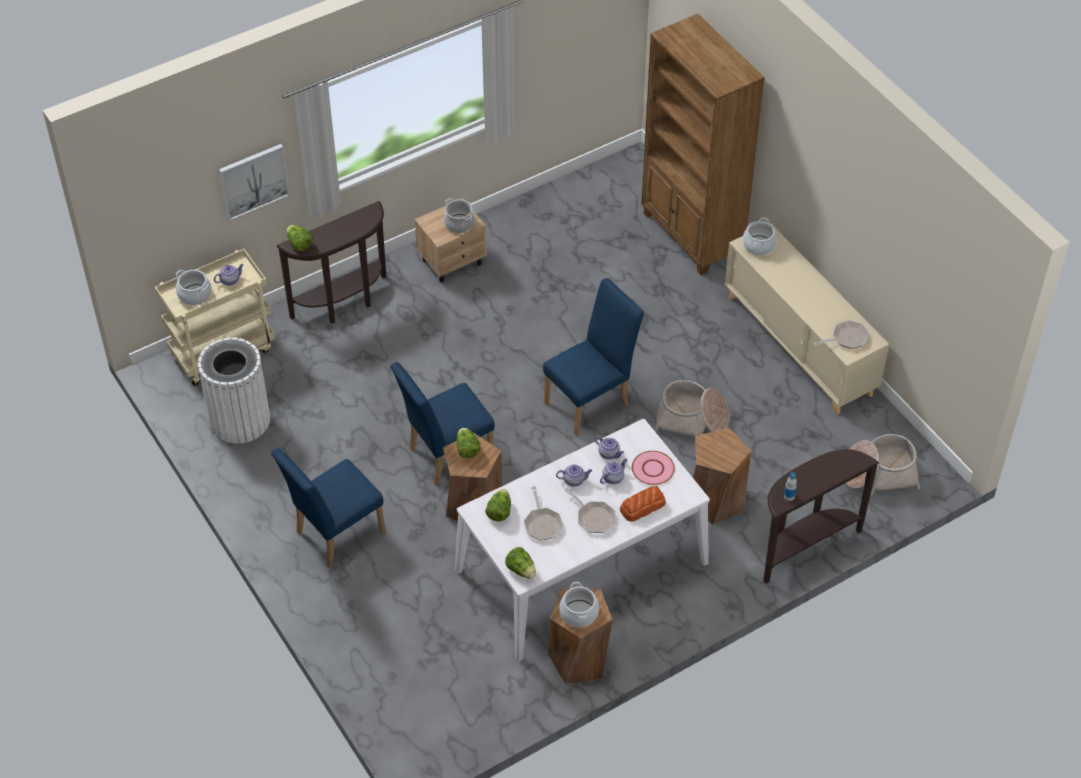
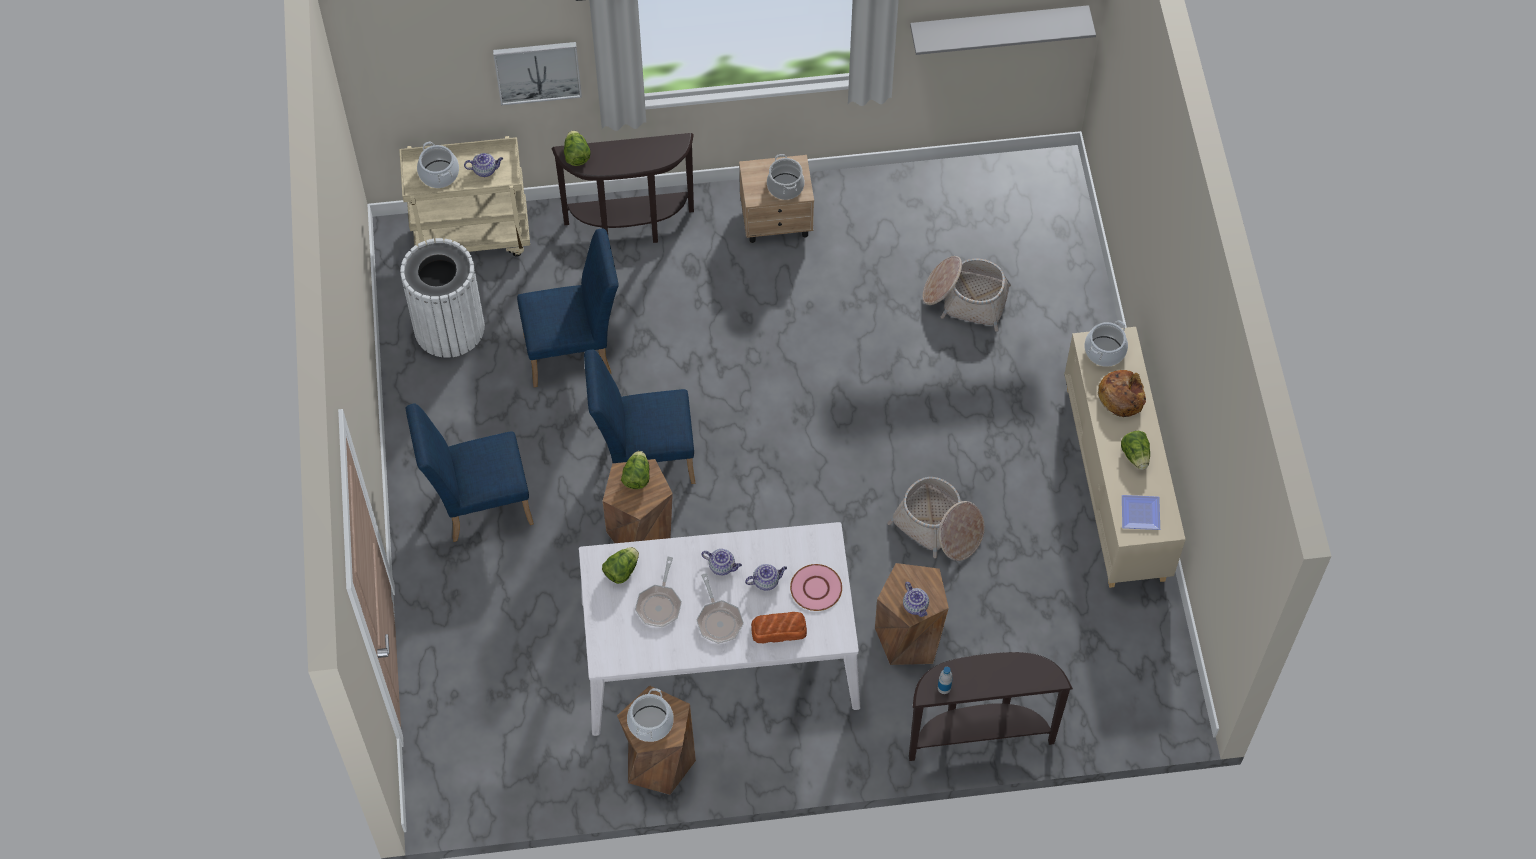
camera: 25 degrees right, 10 degrees up
(521, 570) = (607, 650): lettuce -> lettuce (1135, 456)
(579, 45) = (998, 26): none -> grey shelf
(592, 401) = (839, 457): blue chair -> blue chair (575, 353)
(609, 453) = (778, 550): teapot -> teapot (916, 606)
(692, 235) = (1068, 292): brown bookcase -> none
(788, 270) = (1122, 396): none -> bread
(846, 338) = (1139, 512): frying pan -> plate
(879, 473) = (1115, 681): basket -> basket (965, 298)

